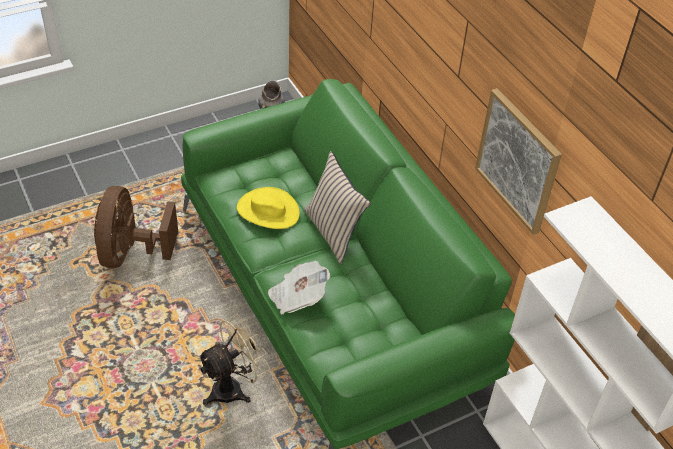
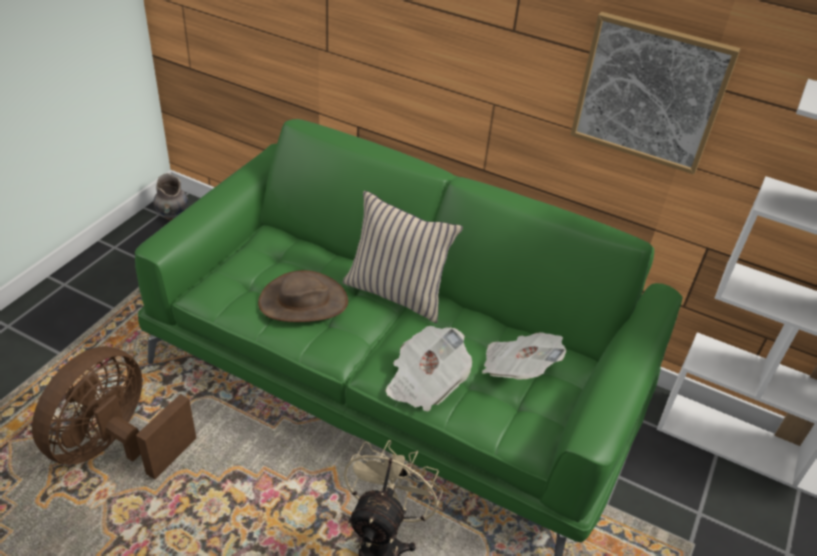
camera: 35 degrees left, 5 degrees down
(131, 253) = (117, 446): brown fan -> brown fan turned 60 degrees clockwise
(268, 211) = (303, 302): yellow hat -> brown hat
(365, 318) = (517, 368): none -> newspaper

